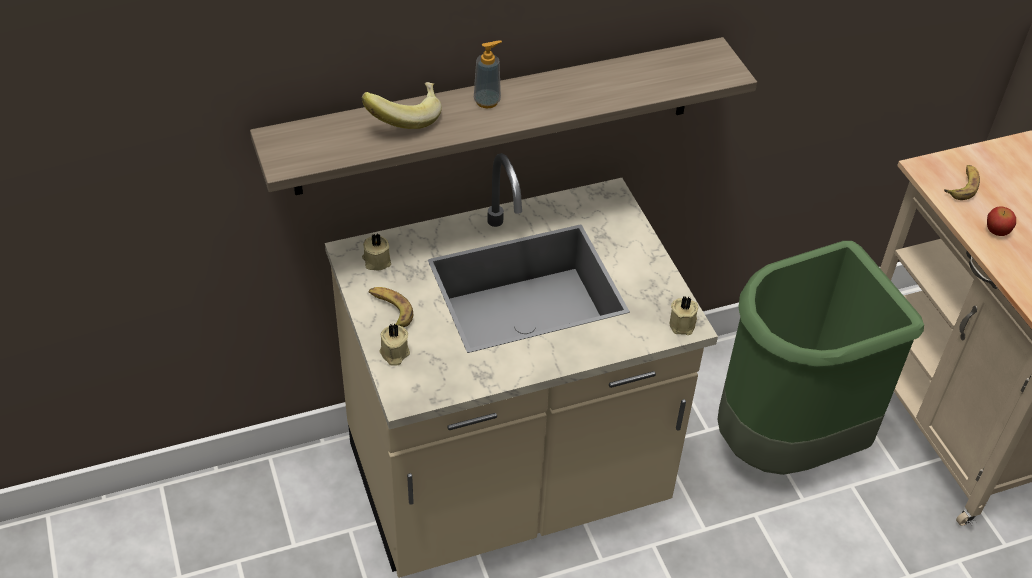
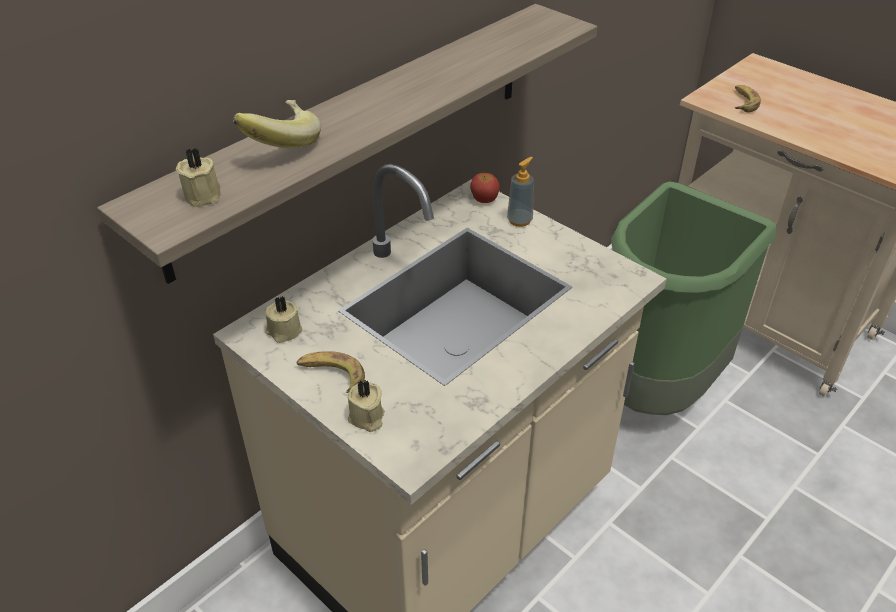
camera: 25 degrees left, 5 degrees down
(487, 101) = (359, 106): soap dispenser -> soap dispenser (519, 220)
(683, 324) = (628, 279): beige candle -> beige candle (204, 195)
(996, 231) = (796, 125): apple -> apple (484, 199)

